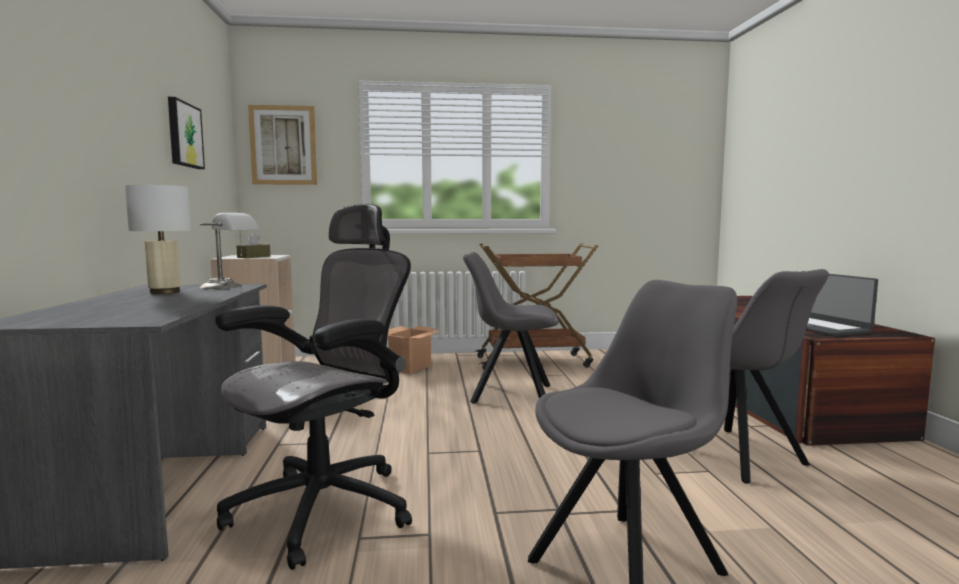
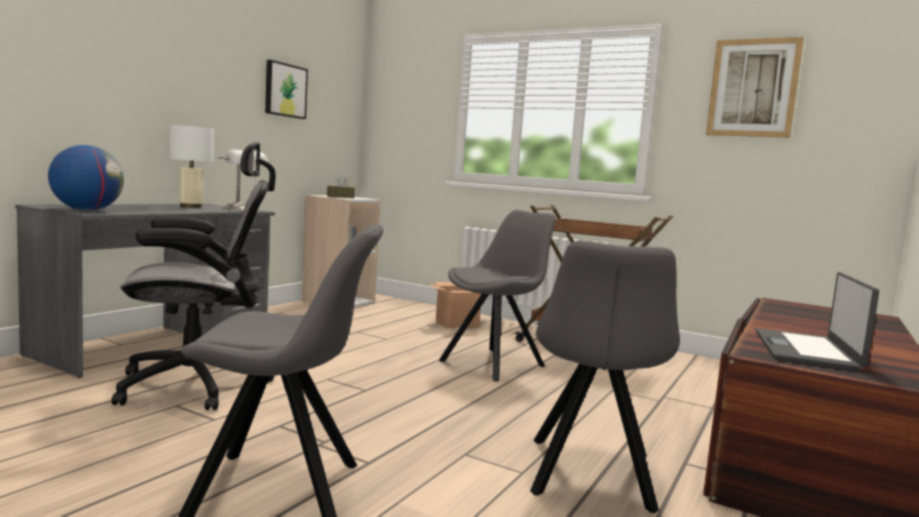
camera: 35 degrees right, 0 degrees up
(113, 319) = (87, 210): none -> globe
(283, 145) = (399, 99): picture -> picture (753, 88)
(511, 394) = (493, 363): grey chair -> grey chair turned 90 degrees clockwise

